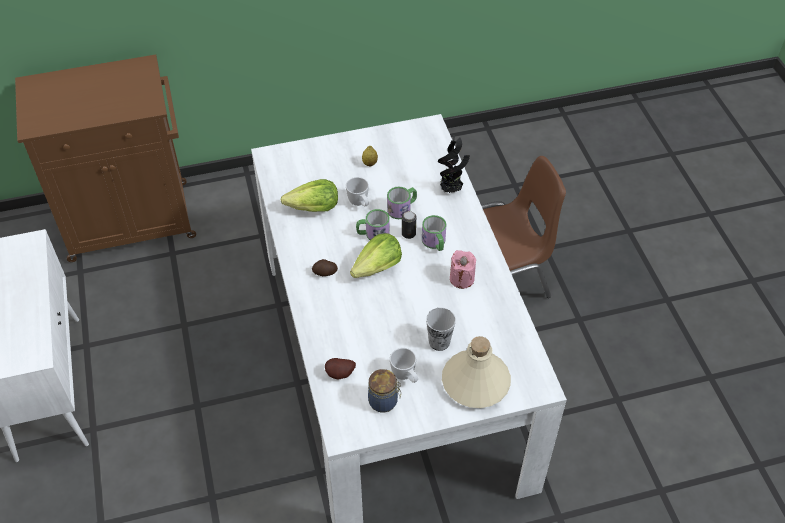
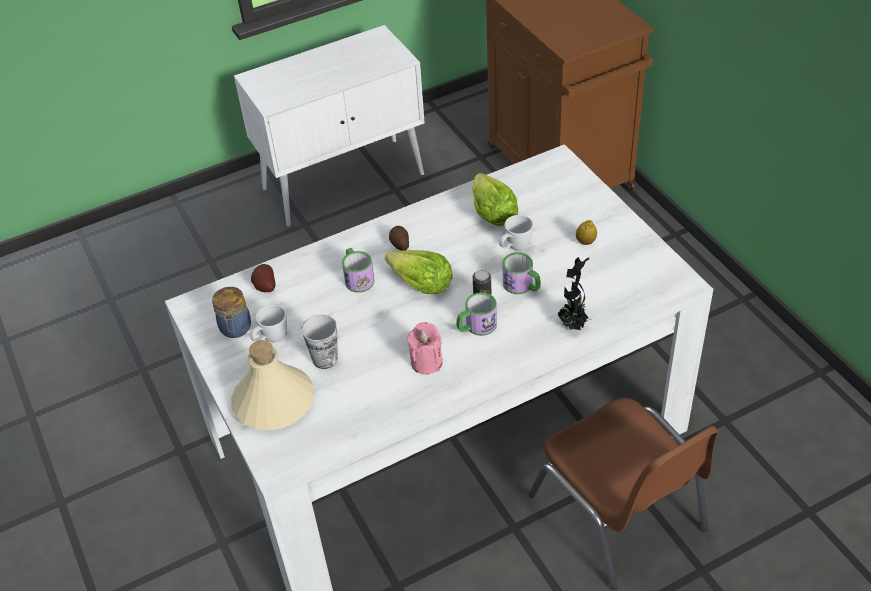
camera: 80 degrees right, 5 degrees down
(373, 234) = (471, 269): mug -> mug (357, 278)

